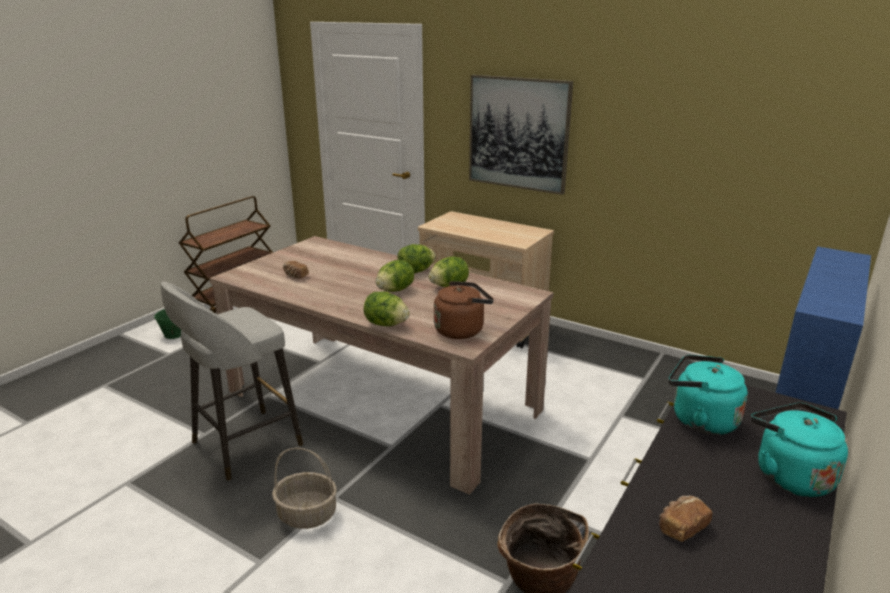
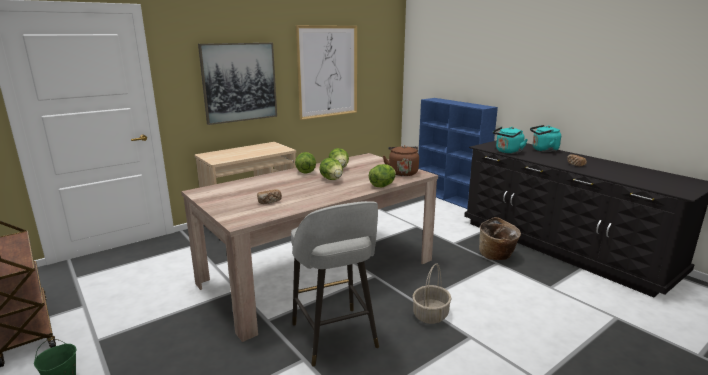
camera: 70 degrees left, 5 degrees down
(674, 143) = (328, 72): none -> picture

